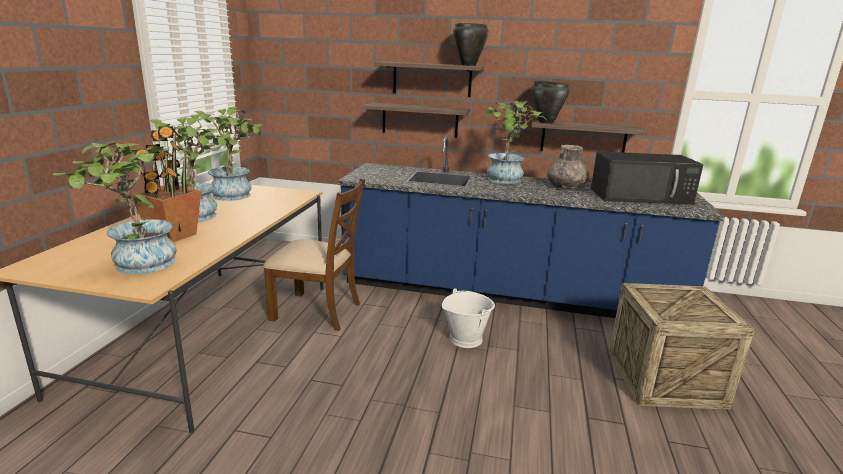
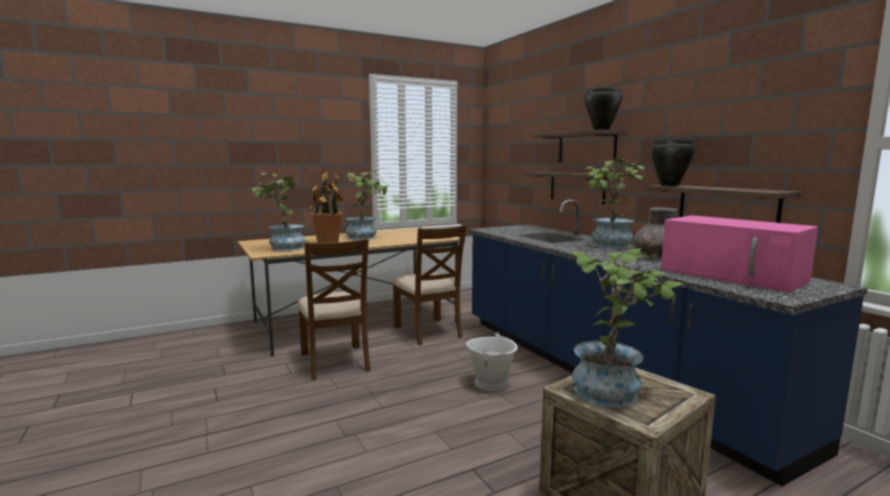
camera: 50 degrees right, 10 degrees down
(236, 194) = (412, 233): potted plant -> potted plant (614, 391)
(294, 393) = (335, 362): none -> brown chair
(641, 196) = (734, 275): black microwave -> pink microwave

